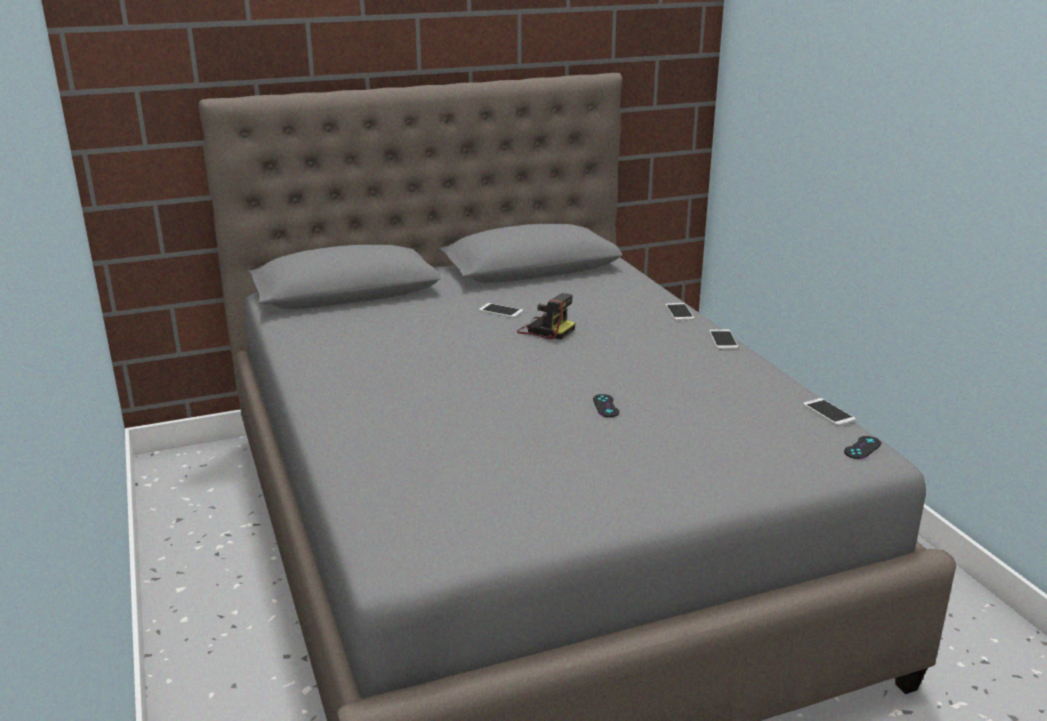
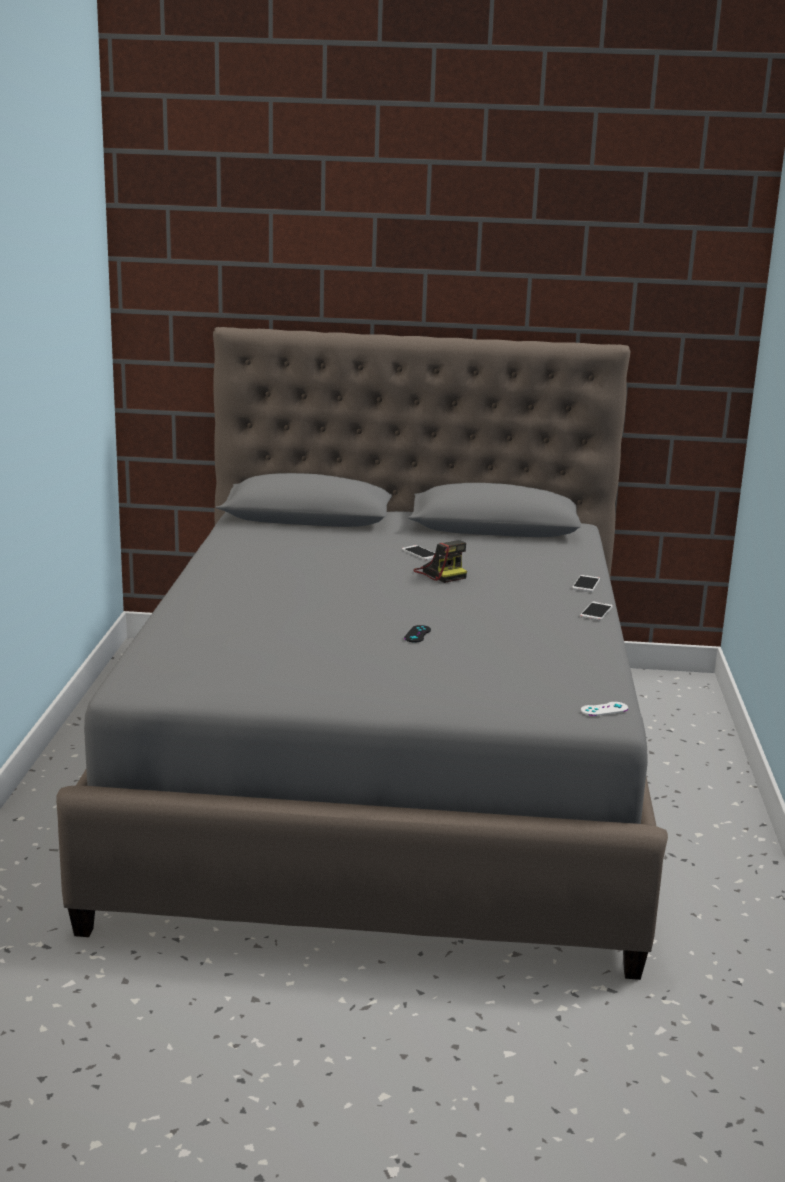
camera: 25 degrees right, 5 degrees down
(828, 412) = (613, 680): phone -> none
(862, 448) = (604, 709): black game controller -> white game controller

